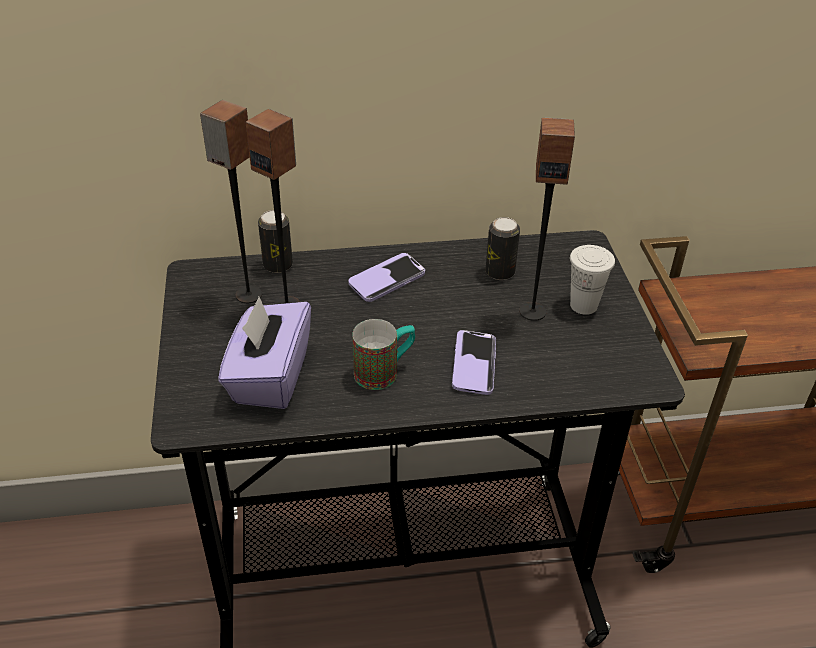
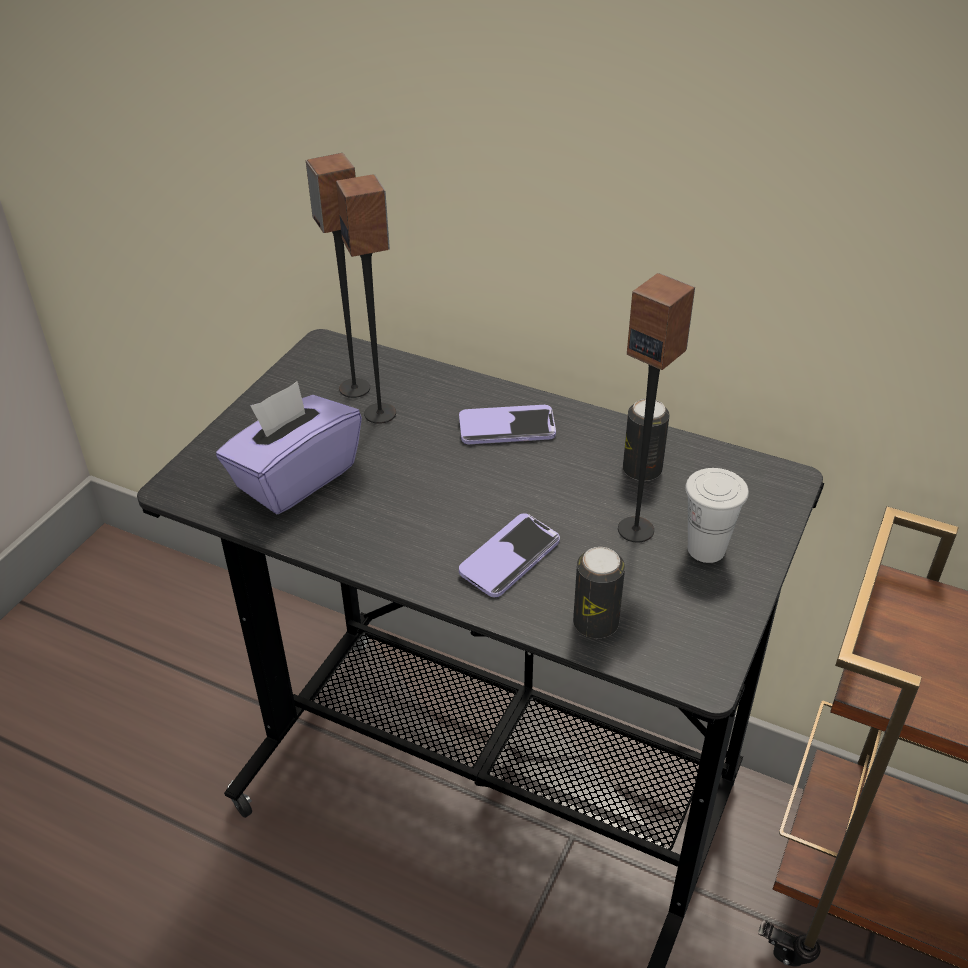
camera: 35 degrees right, 0 degrees up
(278, 265) = (411, 369): can -> can (595, 623)
(384, 372) = (408, 522): mug -> none

